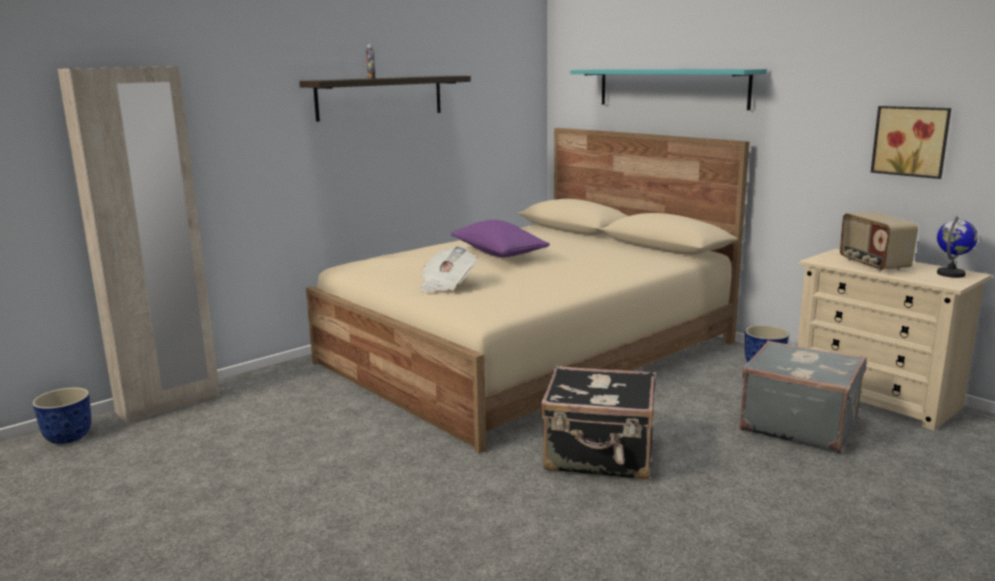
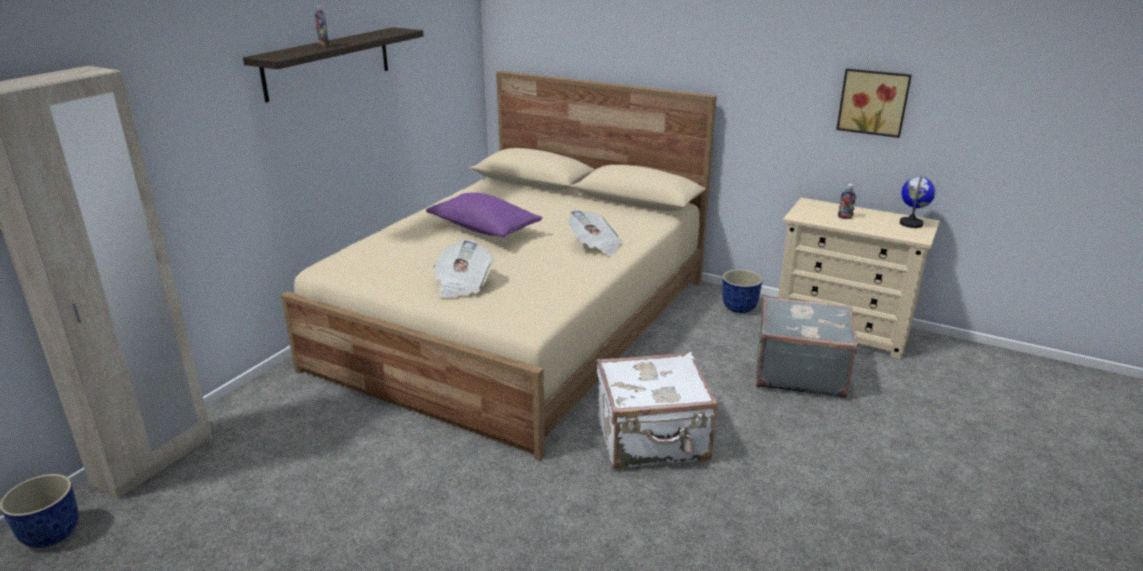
camera: 20 degrees left, 10 degrees up
(593, 272) = (595, 246): none -> newspaper
(600, 456) = (652, 440): black suitcase -> white suitcase
(671, 88) = (630, 36): turquoise shelf -> none
(872, 264) = (844, 217): radio -> bottle

